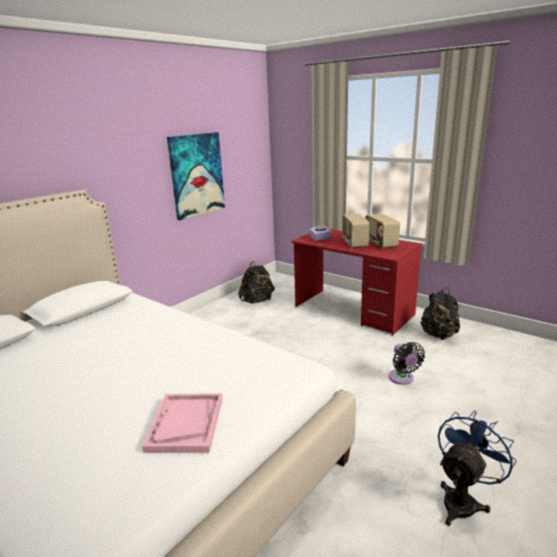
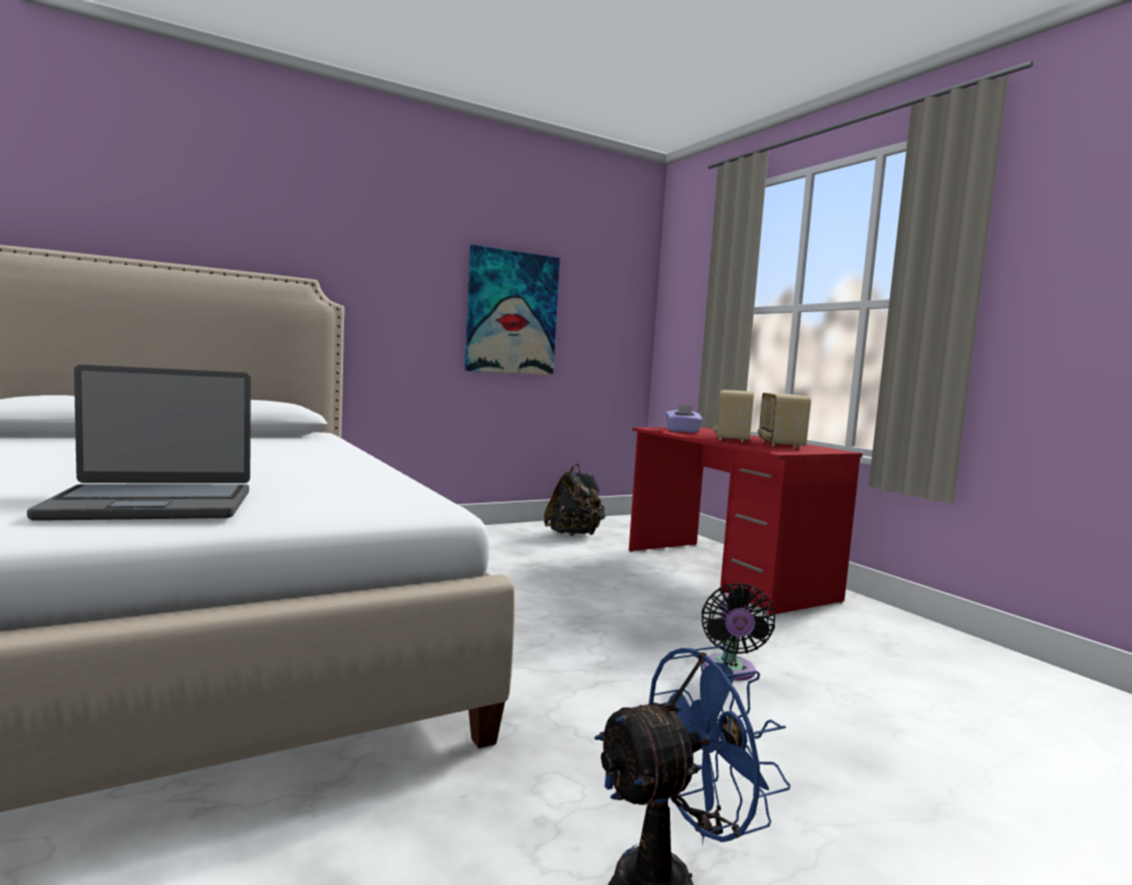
camera: 20 degrees right, 15 degrees down
(185, 423) = (152, 505): pink tray -> laptop
(439, 335) = (869, 635): black backpack -> none

